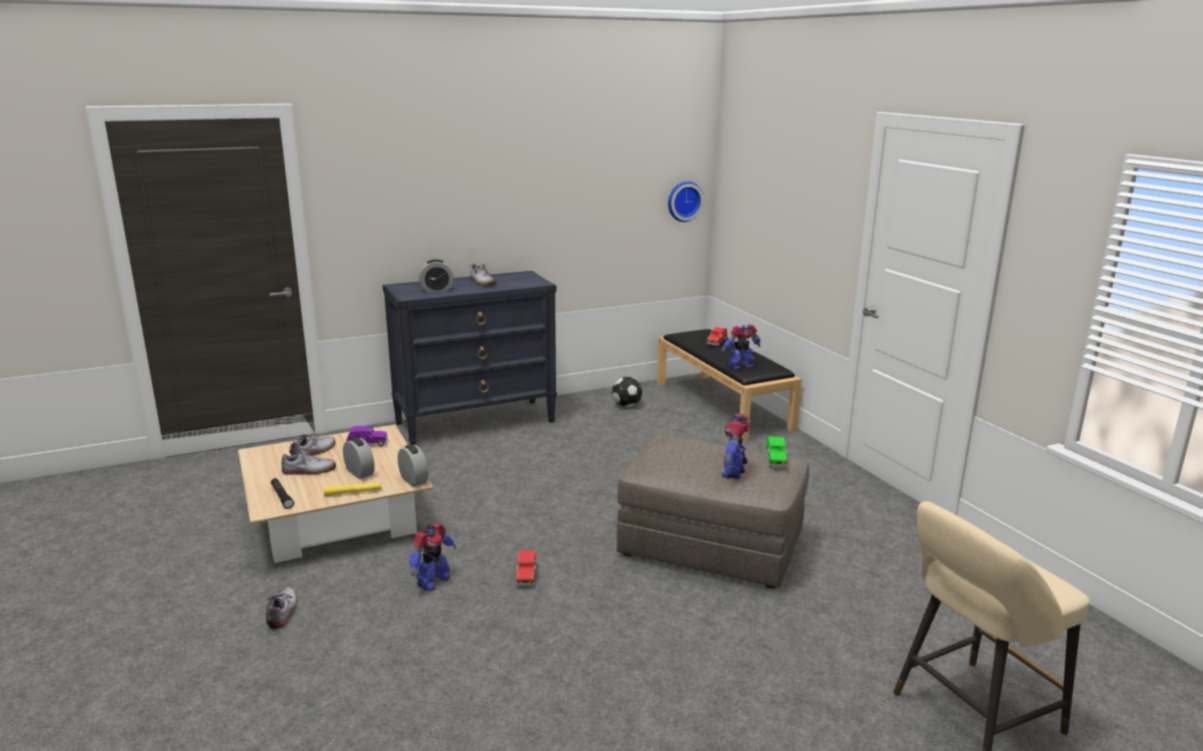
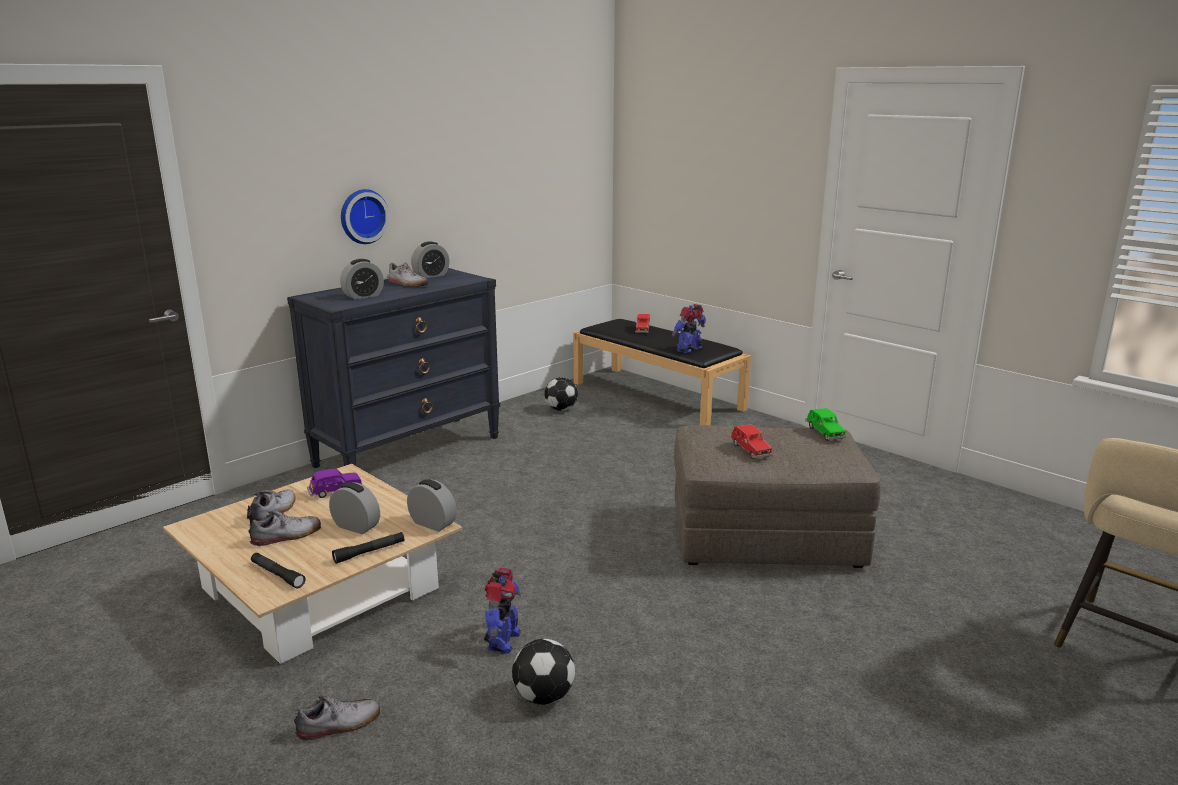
camera: 20 degrees left, 0 degrees up
(282, 612) = (339, 725): shoe -> shoe turned 90 degrees clockwise
(353, 493) = (369, 552): yellow flashlight -> black flashlight
(429, 628) = (543, 697): none -> football
(509, 276) = (431, 275): none -> alarm clock
(526, 575) = (604, 609): red toy car -> red toy car (749, 450)
(683, 201) = (587, 182): wall clock -> wall clock (362, 216)
(734, 472) = (799, 451): toy robot -> none

